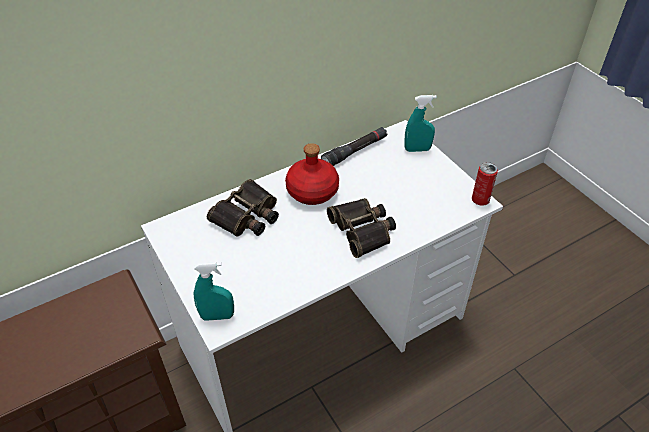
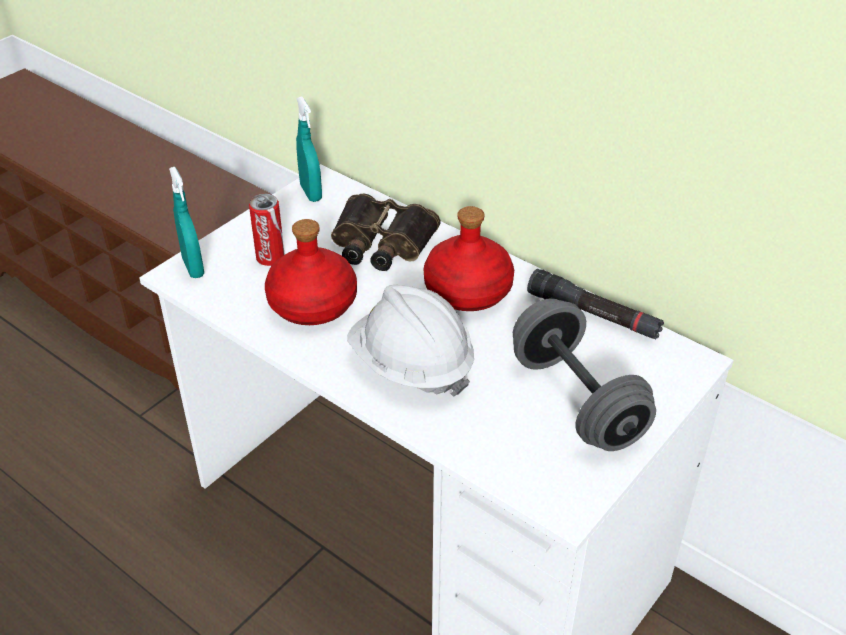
camera: 70 degrees right, 5 degrees down
(288, 261) = (311, 304): none -> red bottle
(363, 230) = (411, 366): binoculars -> white hard hat
(413, 177) = (577, 400): none -> grey dumbbell
(417, 149) = (656, 391): turquoise spray bottle -> turquoise spray bottle (311, 193)
(480, 200) = (571, 507): can -> can (270, 258)

